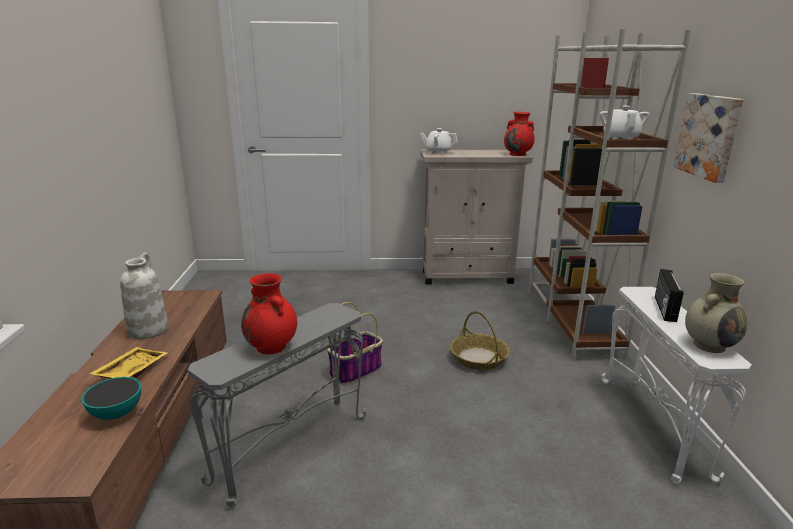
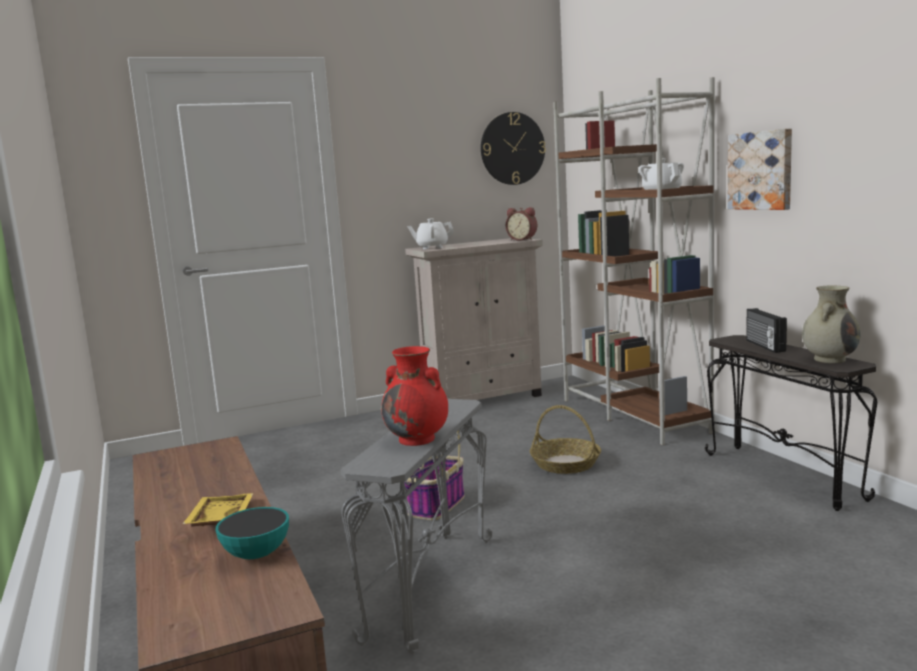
camera: 20 degrees left, 10 degrees down
(148, 330) = (187, 485): white vase -> none
(518, 154) = (523, 239): red vase -> alarm clock
(528, 72) = (512, 148): none -> wall clock
(653, 426) = (782, 476): white side table -> black side table

